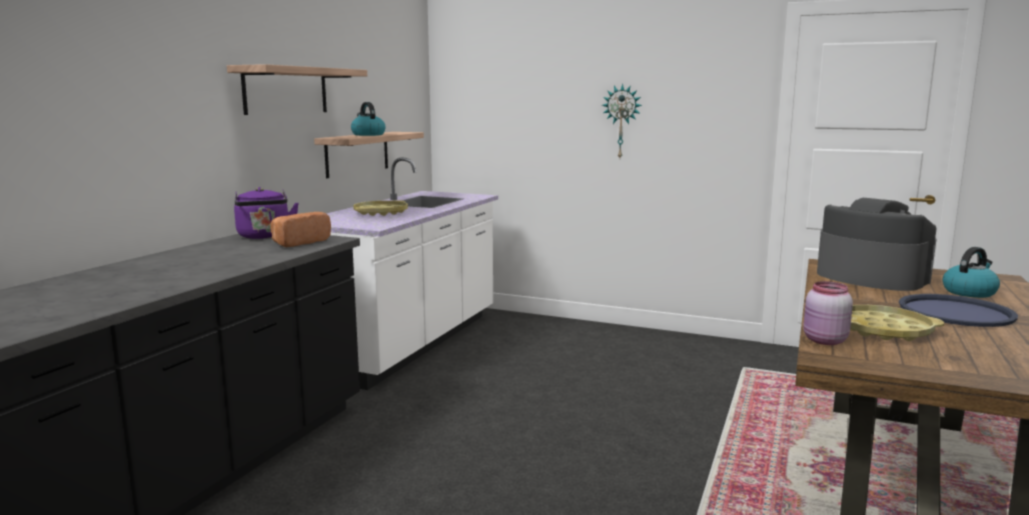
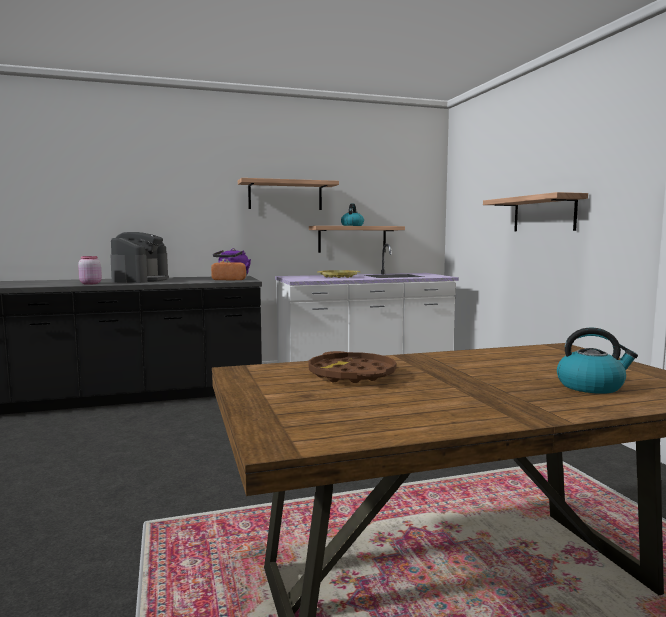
camera: 50 degrees right, 5 degrees down
(621, 122) = (544, 214): wall clock -> shelf
(824, 341) = (283, 366): pink jar -> pink jar (90, 284)
(870, 277) = (545, 359): coffee machine -> coffee machine (141, 280)
(883, 330) = (351, 375): yellow tray -> brown tray
(955, 312) = (480, 387): blue tray -> none

